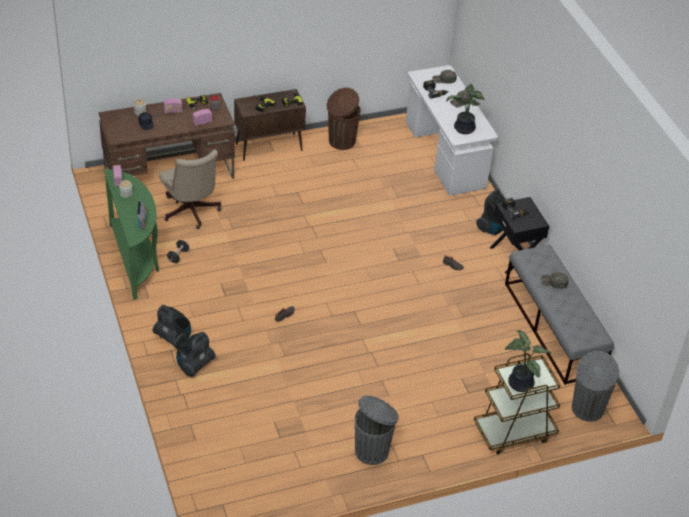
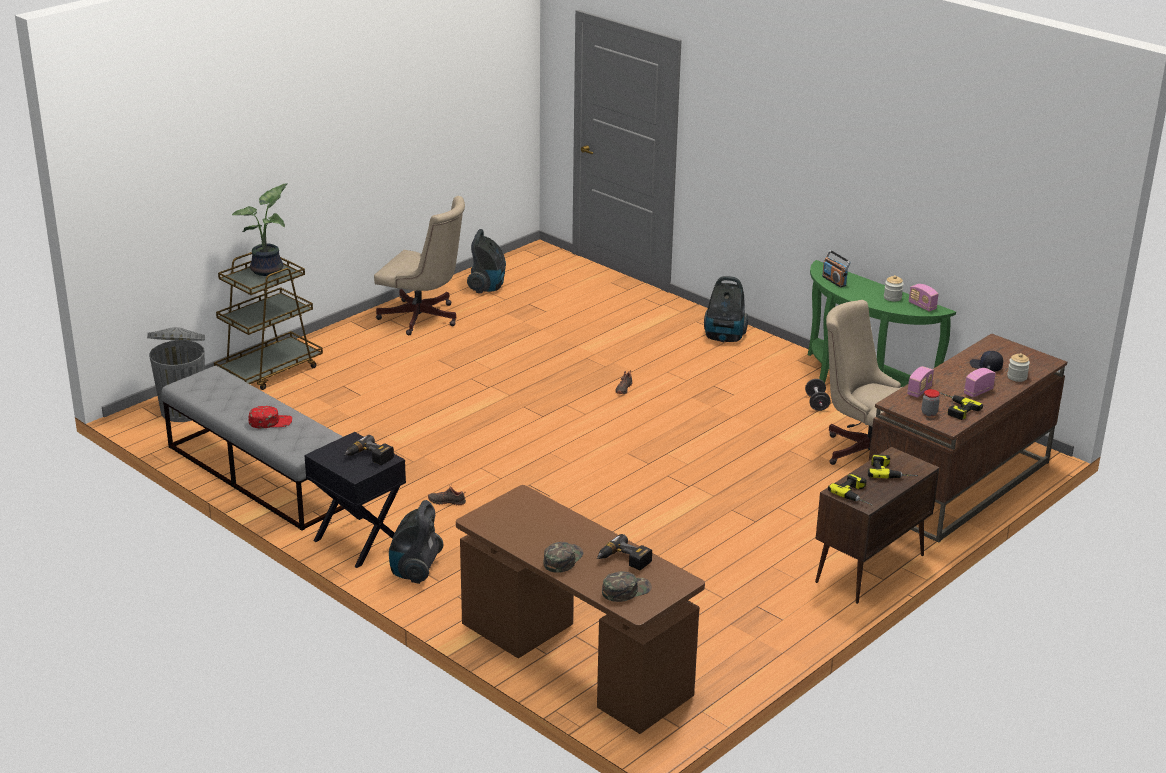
camera: 155 degrees right, 15 degrees down
(194, 366) = (675, 325): vacuum cleaner -> vacuum cleaner (487, 287)
(341, 141) = (770, 620): brown trash can -> none
(372, 450) = (423, 319): grey trash can -> beige office chair
(445, 155) = (574, 661): white desk -> brown desk
(464, 129) = (522, 513): potted plant -> none
(554, 282) = (270, 422): green cap -> red cap

